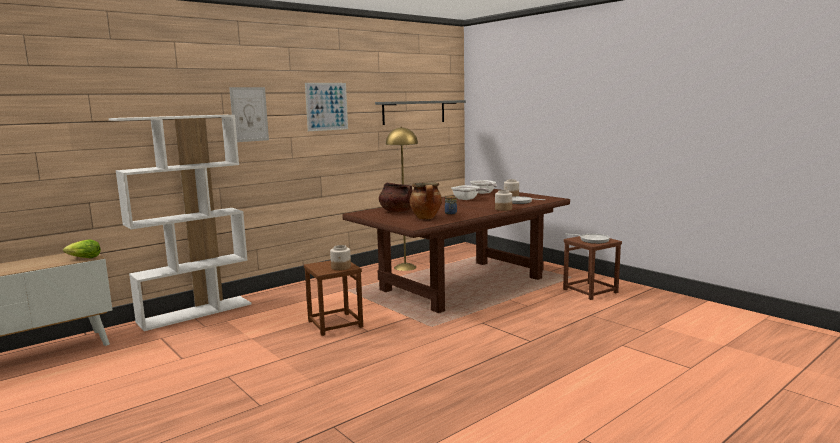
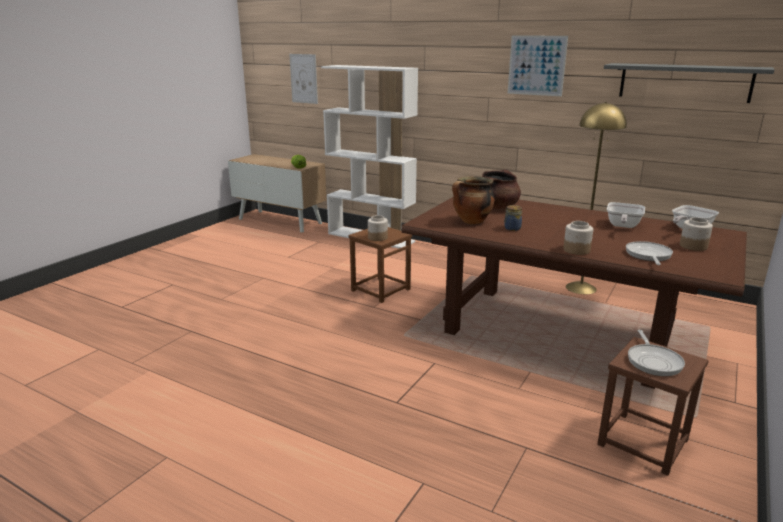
camera: 70 degrees right, 10 degrees up
(249, 114) = (446, 69): picture -> picture (304, 78)

